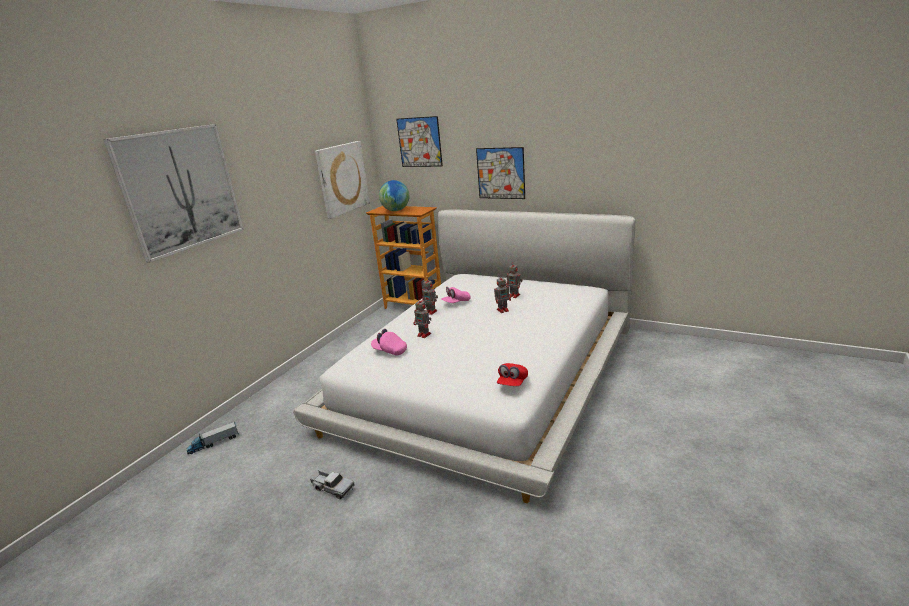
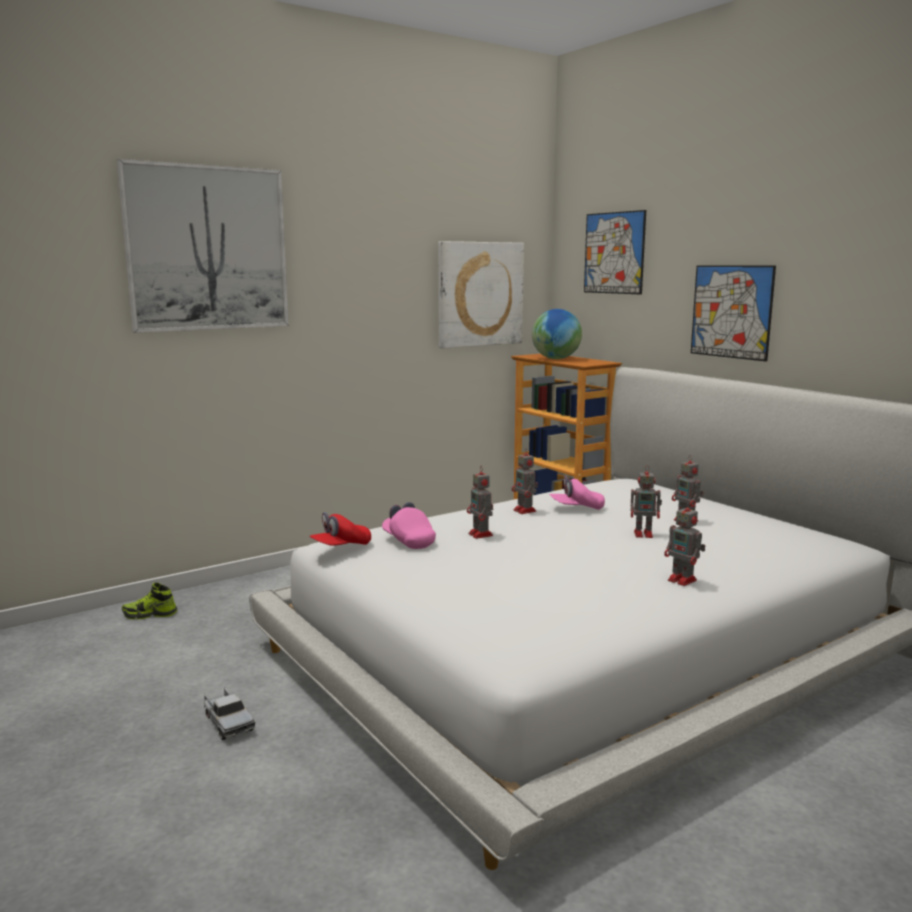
camera: 25 degrees right, 10 degrees down
(213, 443) = (150, 614): toy truck -> shoe
(512, 383) = (547, 633): red cap -> red cap (341, 547)
(544, 332) = (683, 580): none -> toy robot

